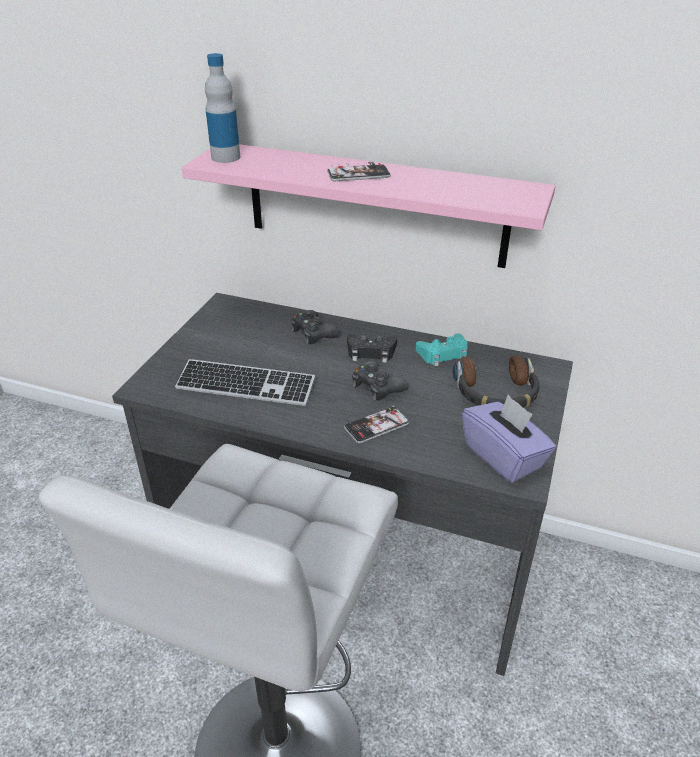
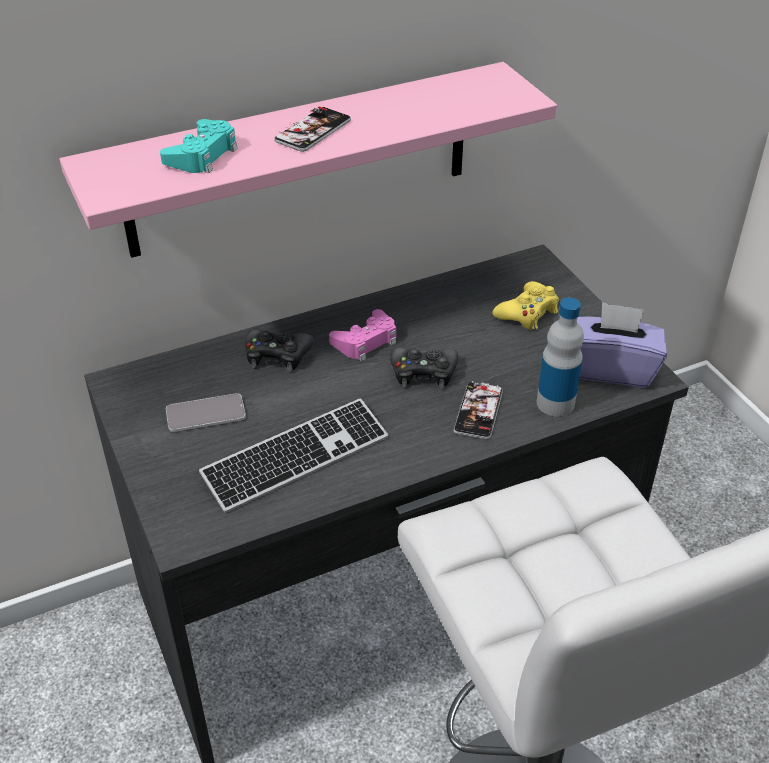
camera: 45 degrees left, 5 degrees up
(225, 157) = (118, 176): bottle -> bottle (555, 403)
(238, 340) = (206, 414): none -> phone
(370, 352) = (366, 341): black game controller -> pink game controller
(443, 354) = (433, 302): turquoise game controller -> turquoise game controller (202, 155)
(496, 393) = (527, 313): headphones -> yellow game controller

